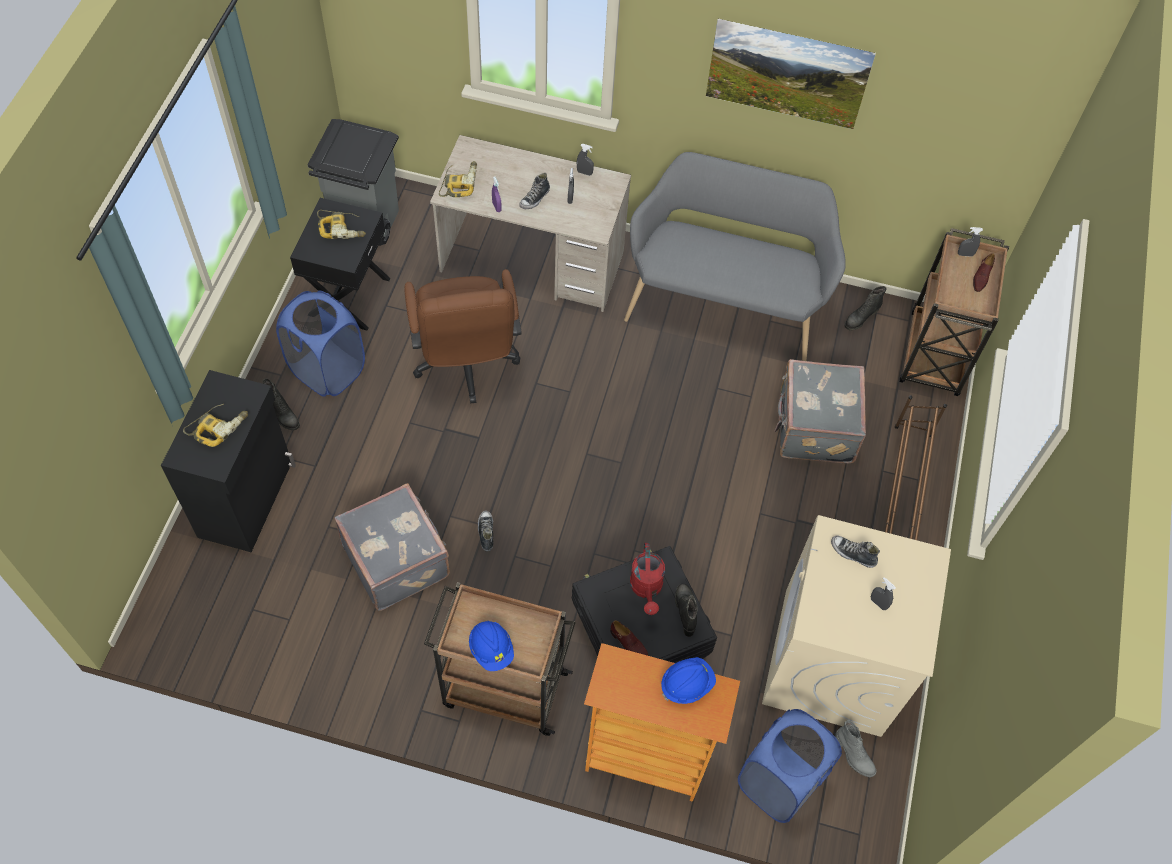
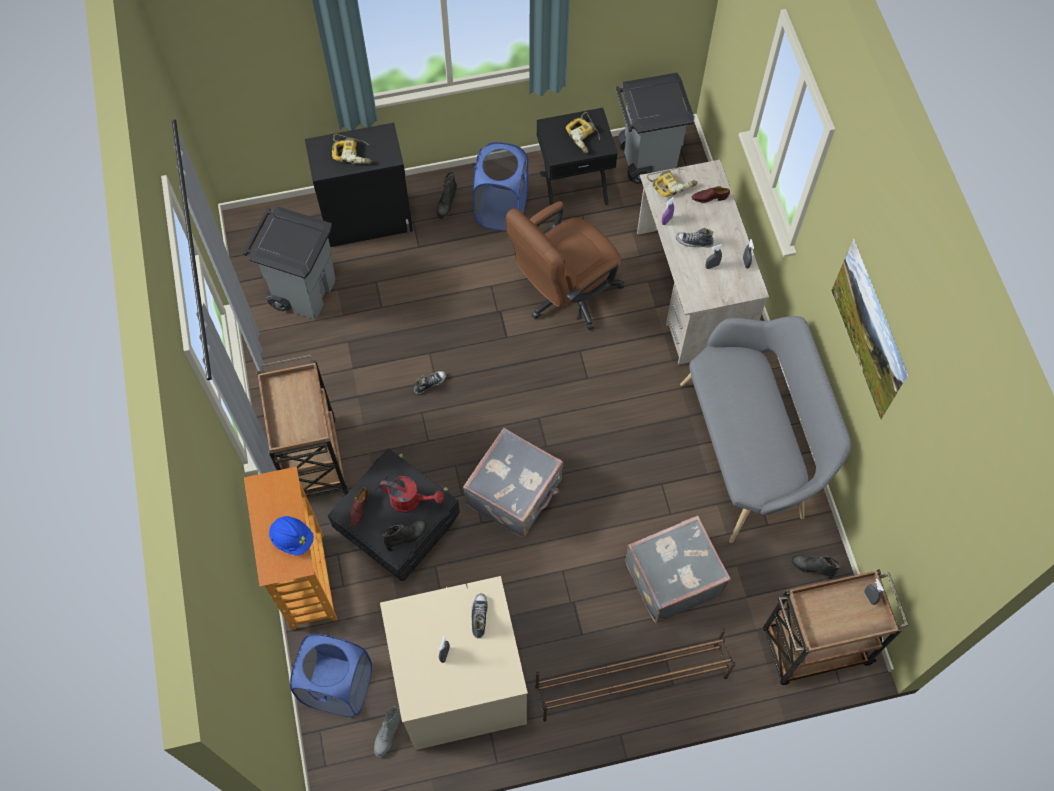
camera: 65 degrees right, 5 degrees up
(288, 604) = (303, 291): none -> grey trash can
(397, 559) = (375, 338): grey suitcase -> grey suitcase (515, 494)
(491, 649) = (279, 409): blue hard hat -> none
(647, 589) = (410, 501): red watering can -> red watering can turned 135 degrees counterclockwise
(981, 277) = (852, 621): brown shoe -> brown shoe (709, 197)

